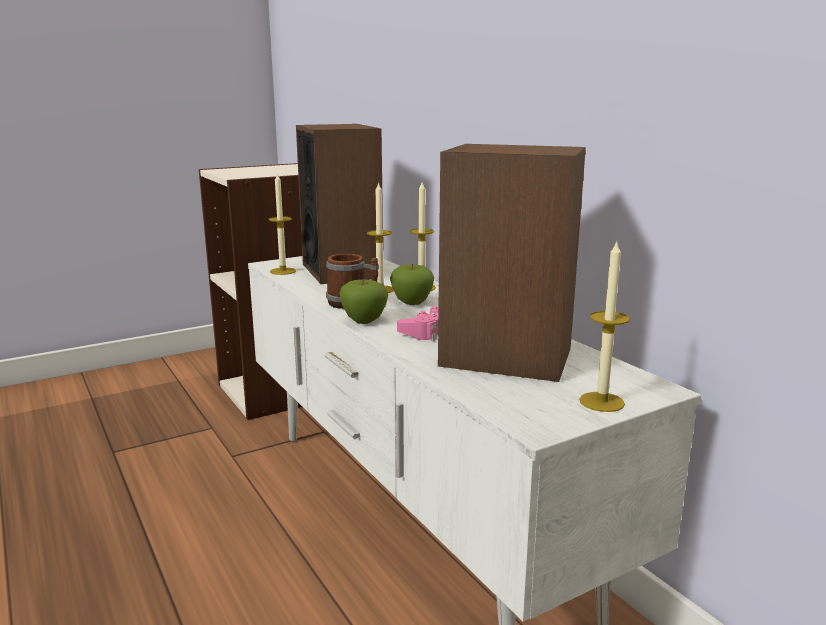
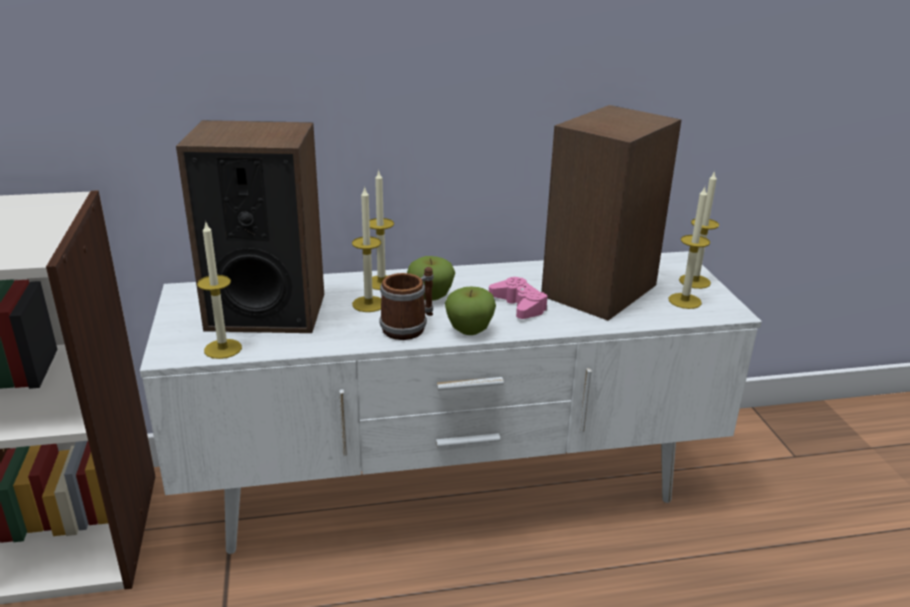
camera: 70 degrees left, 10 degrees up
(534, 399) = (684, 301): none -> candle

